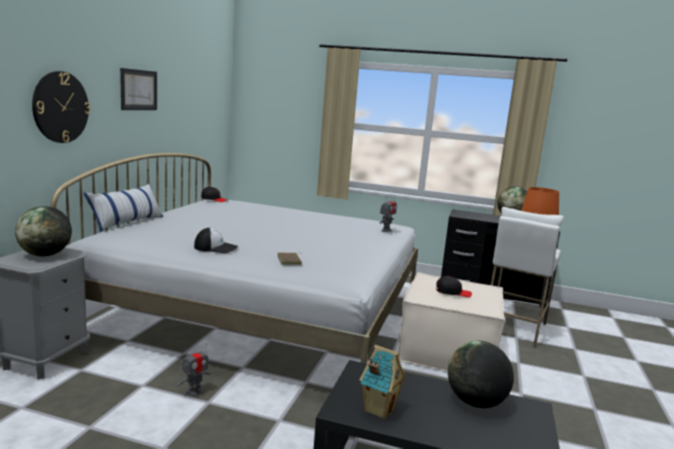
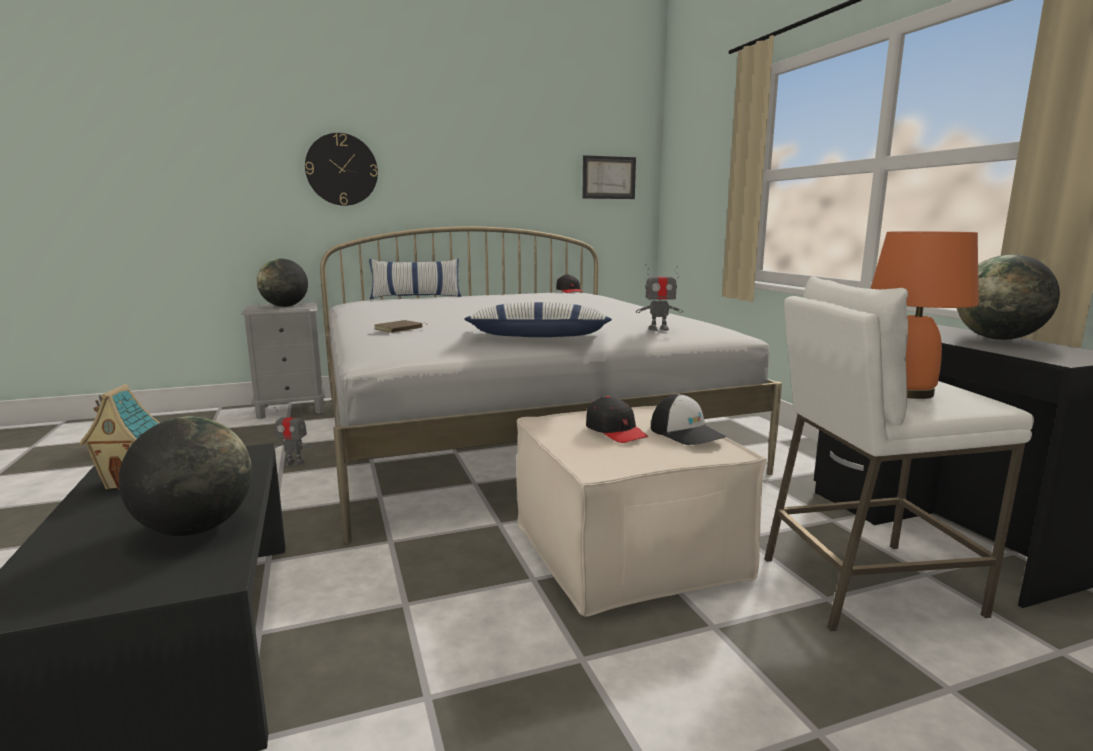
camera: 55 degrees right, 0 degrees up
(138, 90) = (461, 152): picture -> picture (608, 177)
(216, 248) = (389, 314): cap -> cap (687, 433)
(368, 249) = (538, 337): none -> pillow

